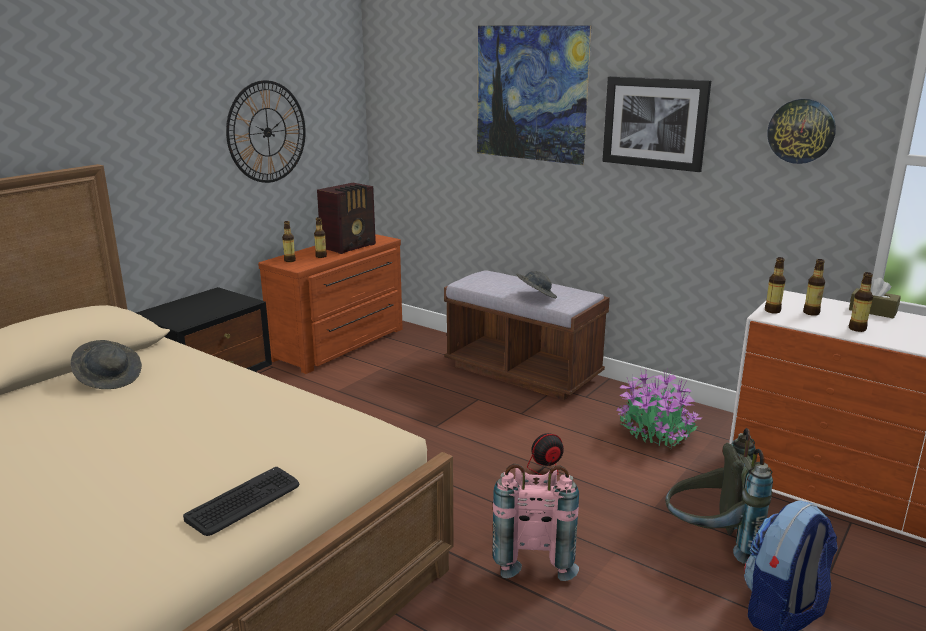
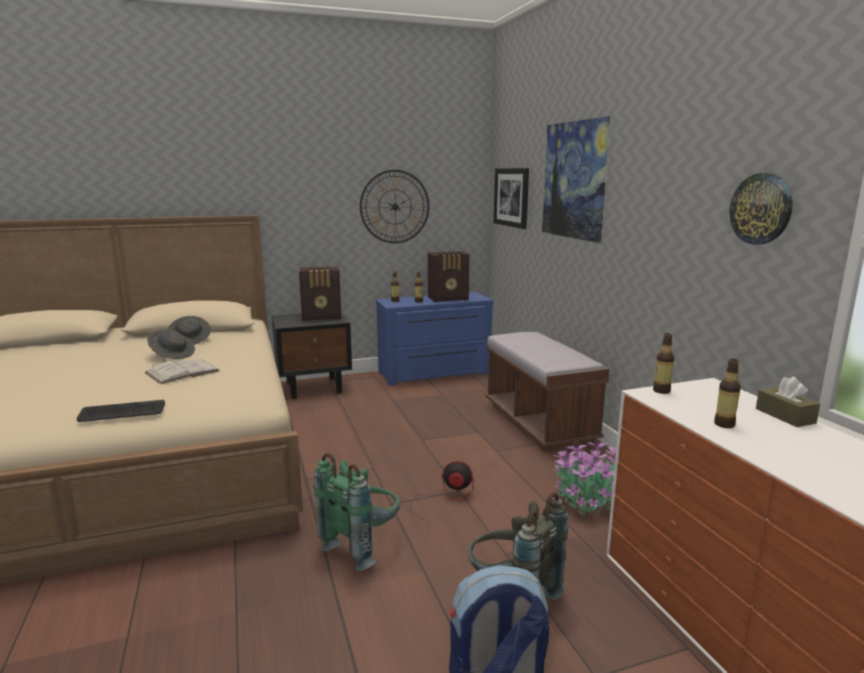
camera: 35 degrees right, 5 degrees down
(205, 425) = (182, 372): none -> white book
(213, 302) = (322, 317): none -> radio
(341, 345) = (435, 374): brown dresser -> blue dresser
(532, 555) = (363, 545): pink backpack -> green backpack
(535, 296) = (538, 354): grey hat -> grey hat (173, 355)
(655, 123) = (648, 203): picture -> picture (511, 197)
(811, 313) = (702, 401): bottle -> none

